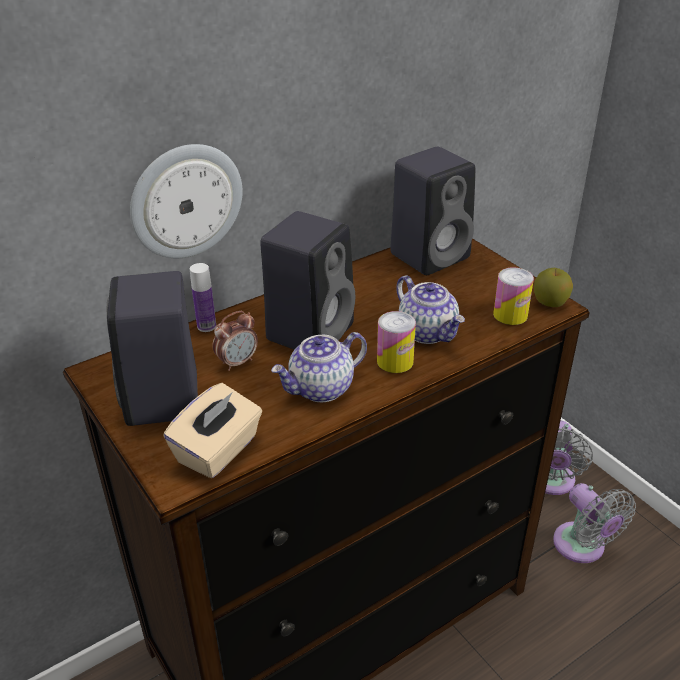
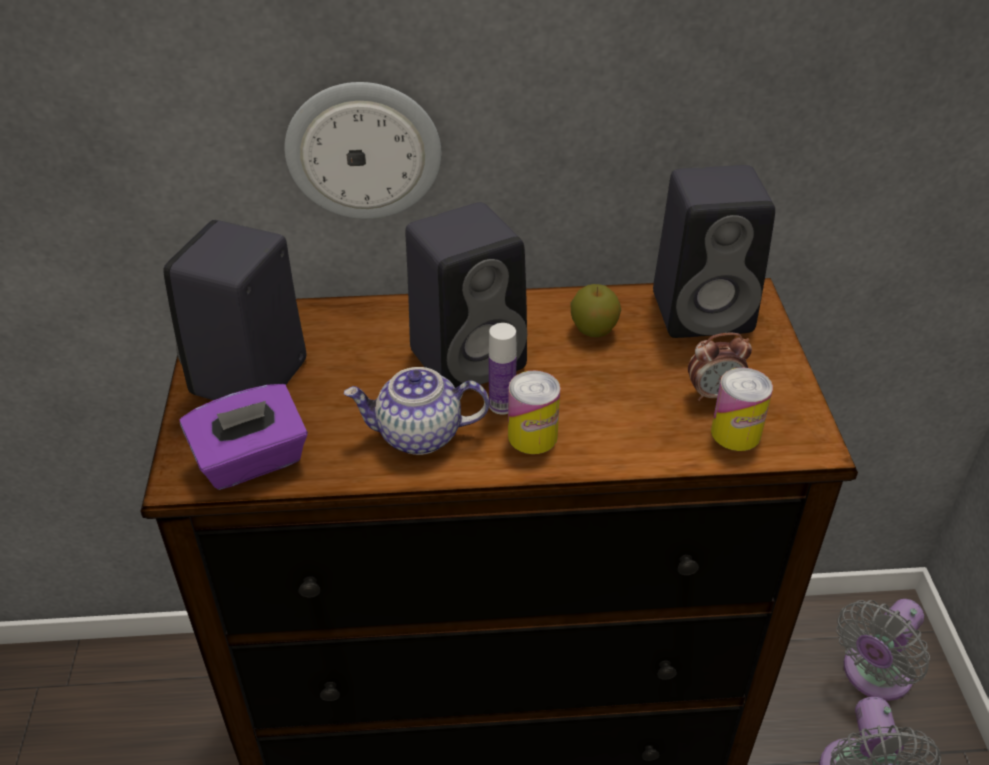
camera: 30 degrees right, 5 degrees up
(206, 326) = (364, 308): bottle -> bottle (502, 405)
(218, 451) = (252, 461): beige tissue box -> purple tissue box
(237, 362) = (358, 365): alarm clock -> alarm clock (714, 394)
(428, 332) = (607, 415): teapot -> none
(550, 303) = (807, 437): apple -> apple (593, 330)

